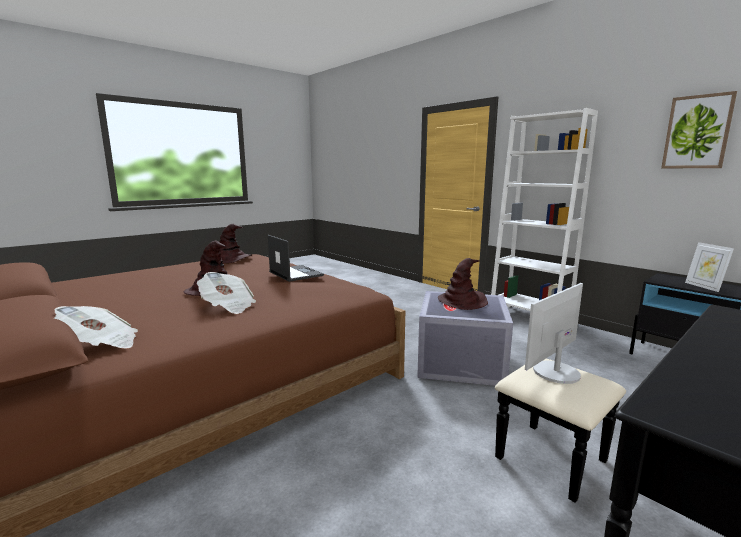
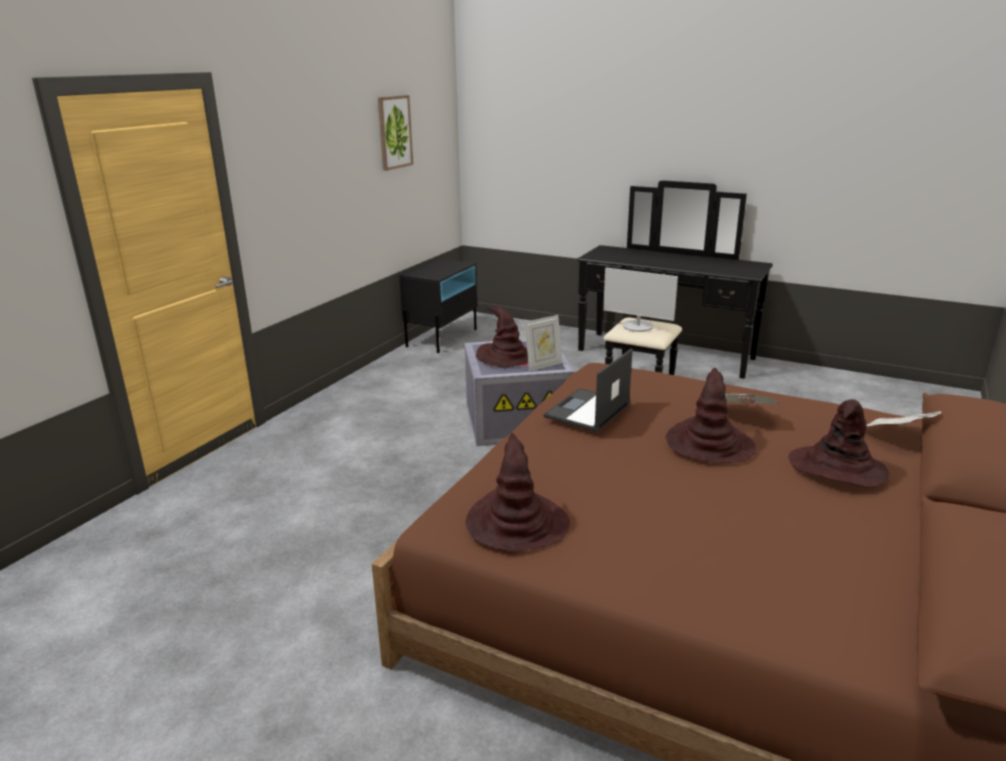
camera: 110 degrees left, 10 degrees up
(129, 310) = (837, 468): none -> brown hat
(529, 318) = (351, 391): white bookcase -> none
(704, 287) = (447, 268): picture frame -> picture frame (543, 366)

